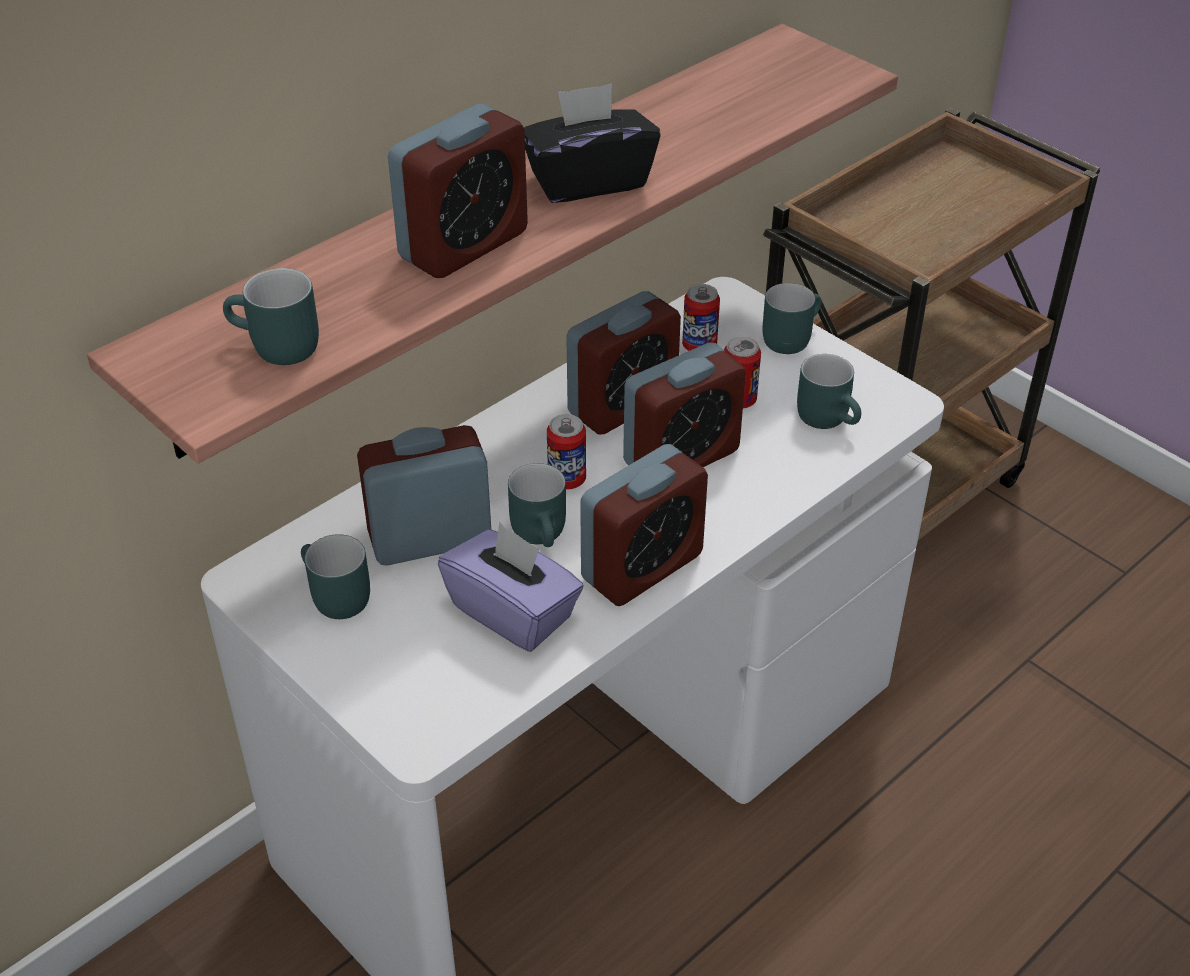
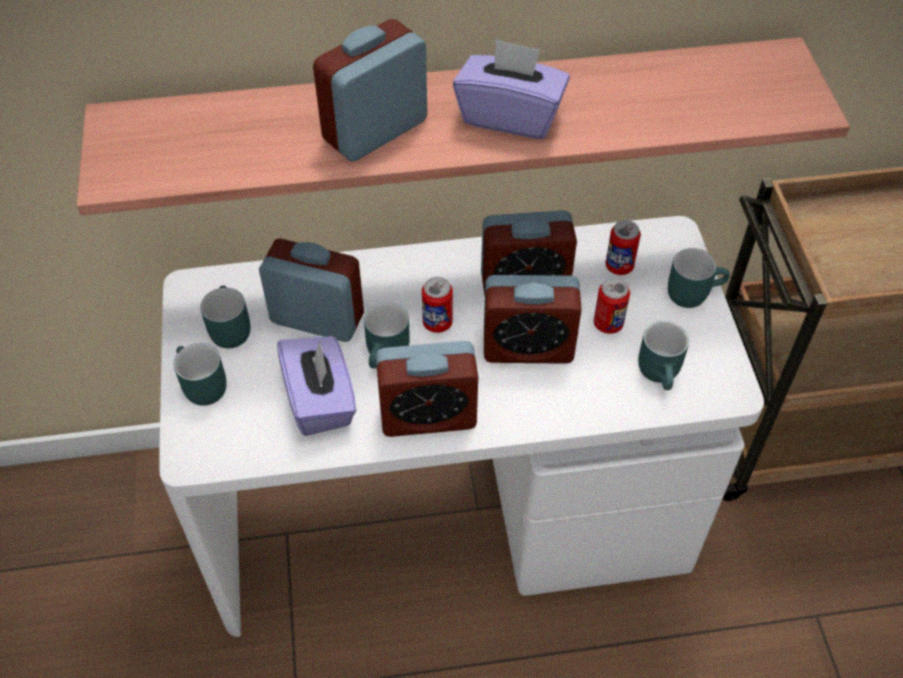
camera: 35 degrees right, 10 degrees up
(275, 349) = (186, 155): turquoise mug -> turquoise mug (199, 387)
(463, 245) = (375, 130): alarm clock -> alarm clock turned 150 degrees clockwise
(588, 181) = (510, 116): black tissue box -> purple tissue box

